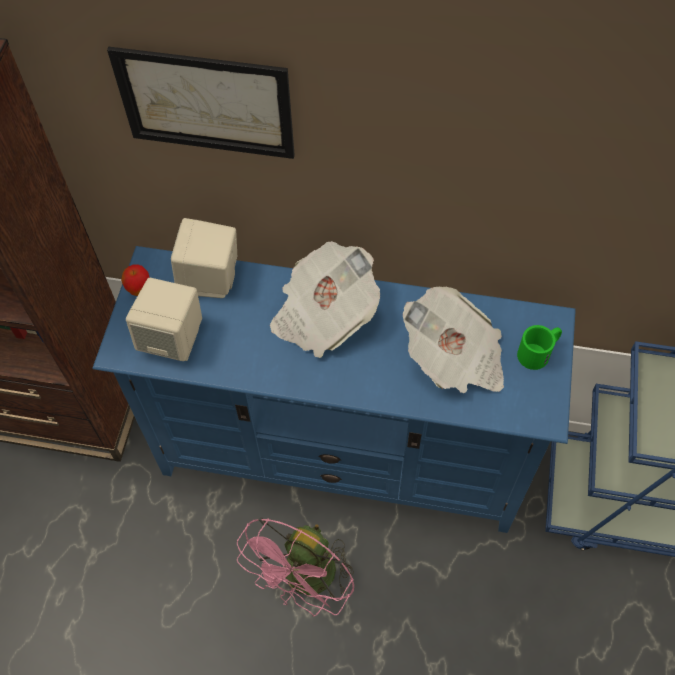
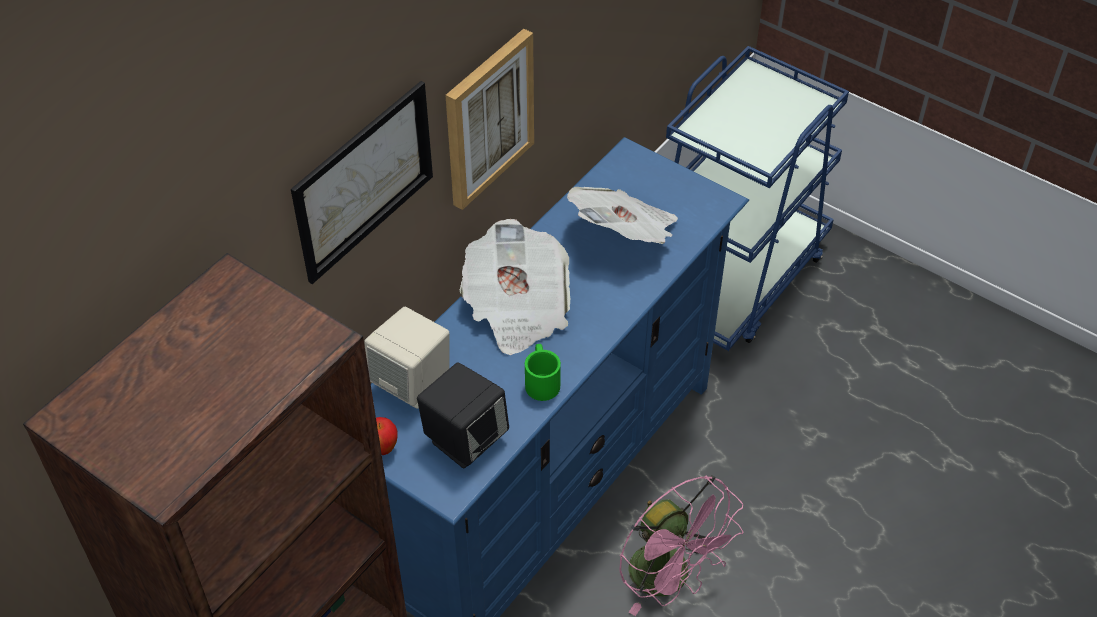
camera: 65 degrees left, 10 degrees down
(173, 339) = (465, 439): beige speaker -> black speaker
(383, 163) = (487, 118): none -> picture
(538, 352) = (653, 177): green mug -> green mug (541, 380)

